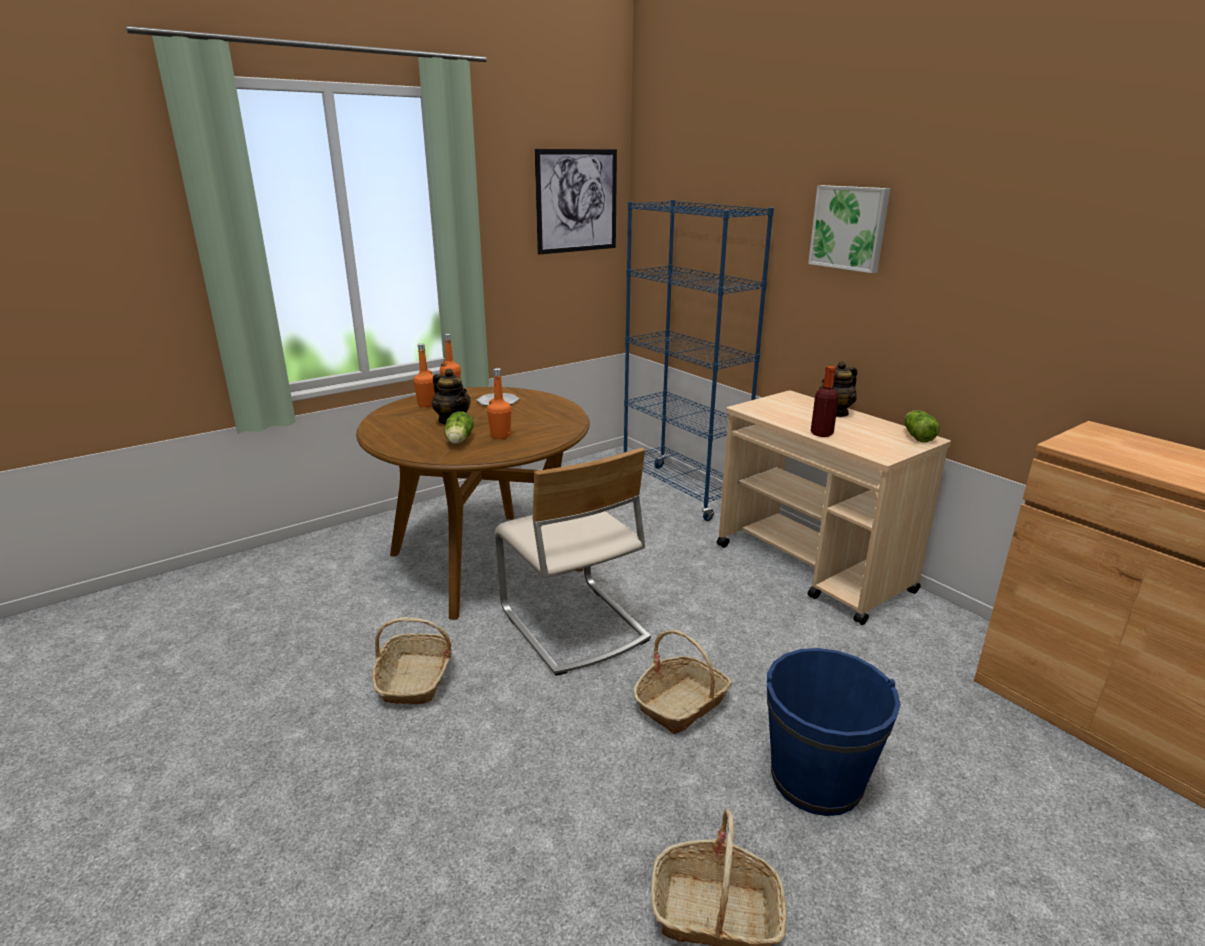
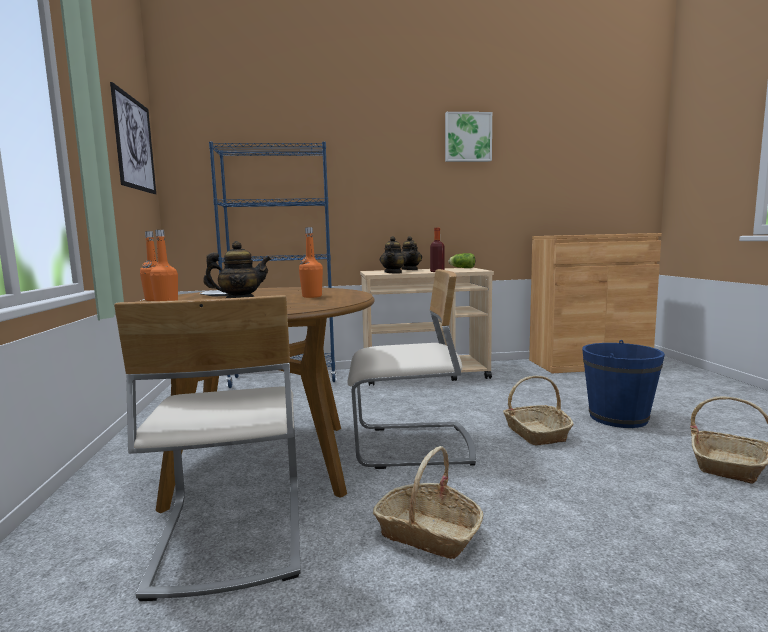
camera: 60 degrees left, 15 degrees down
(374, 593) = (229, 536): none -> beige chair
(458, 441) = (299, 302): lettuce -> none
(769, 414) = (393, 273): none -> teapot
(849, 228) = (382, 160): picture -> picture (467, 137)

